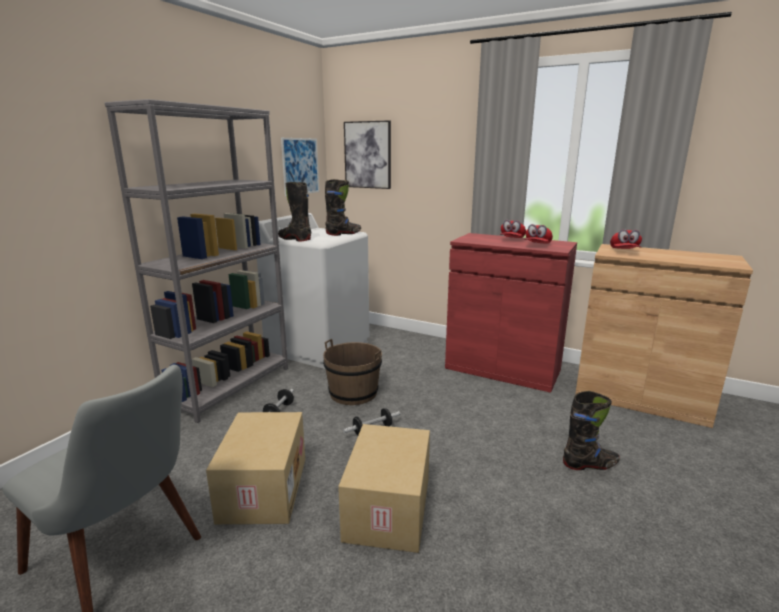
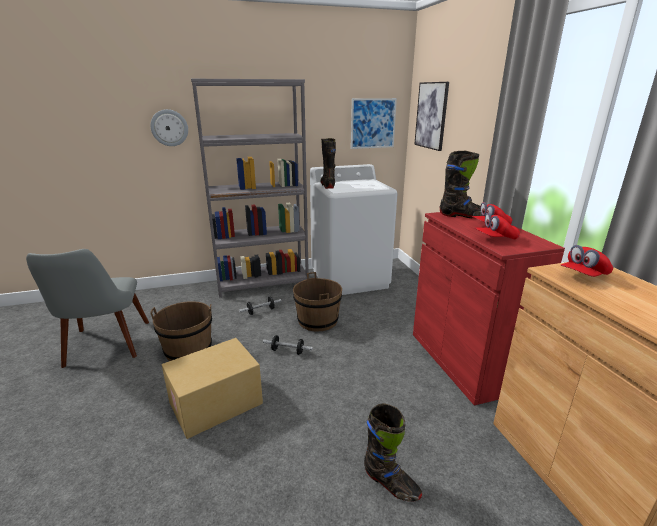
camera: 45 degrees right, 5 degrees up
(71, 177) = (169, 128): none -> wall clock
(262, 488) = (188, 350): cardboard box -> brown bucket
(344, 234) = (373, 188): black boot -> black boot (462, 216)

